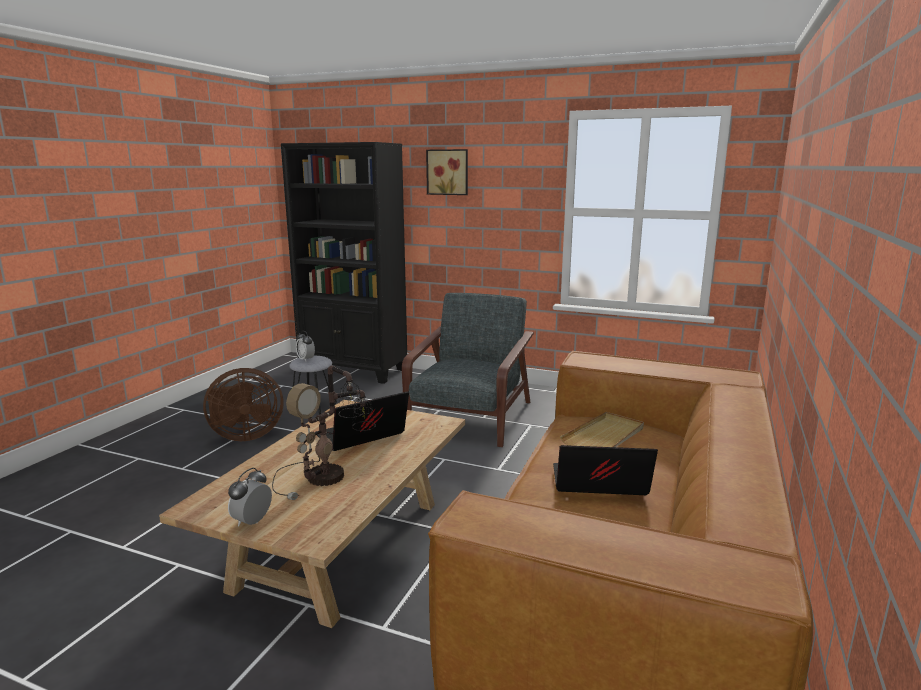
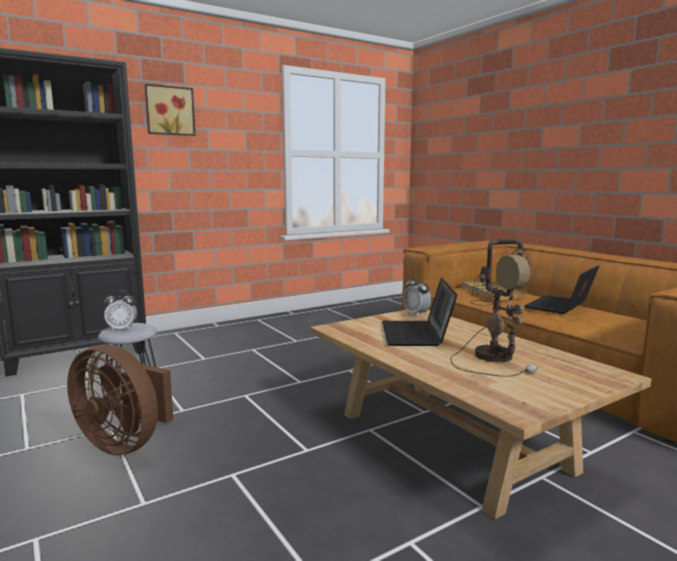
camera: 55 degrees left, 5 degrees down
(244, 436) = (125, 443): brown fan -> brown fan turned 105 degrees clockwise
(252, 521) = (568, 391): alarm clock -> alarm clock (416, 314)
(470, 418) = (290, 344): grey armchair -> none

